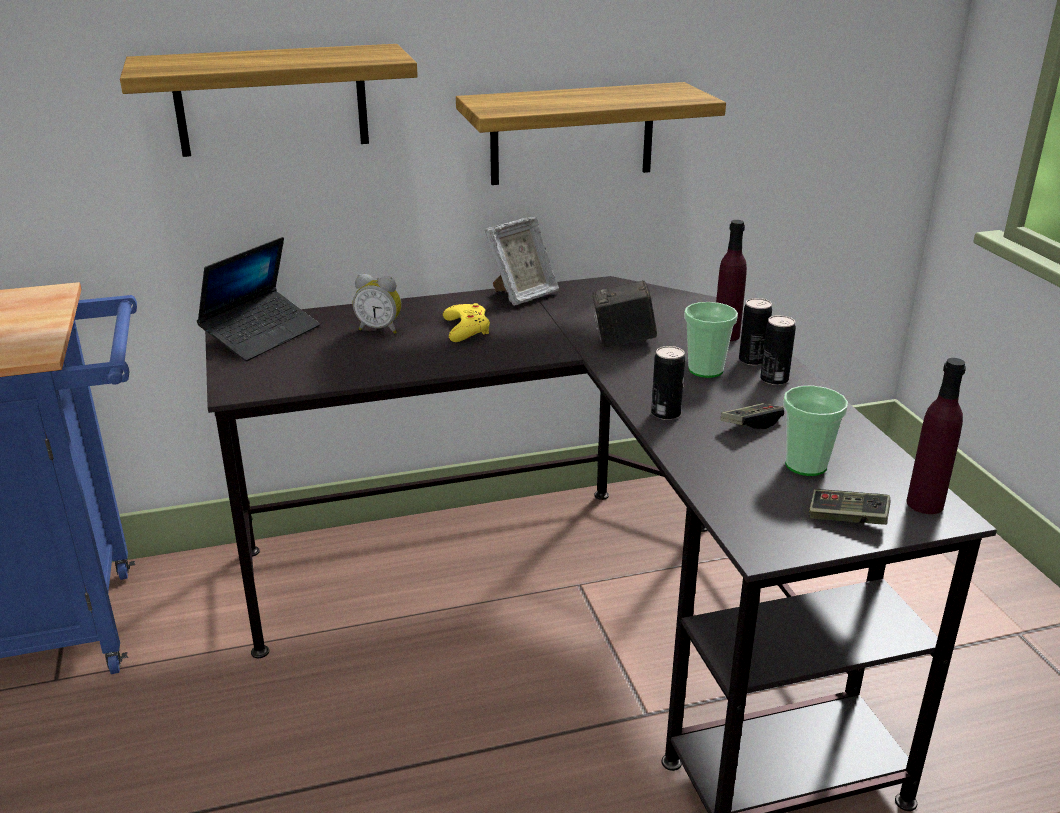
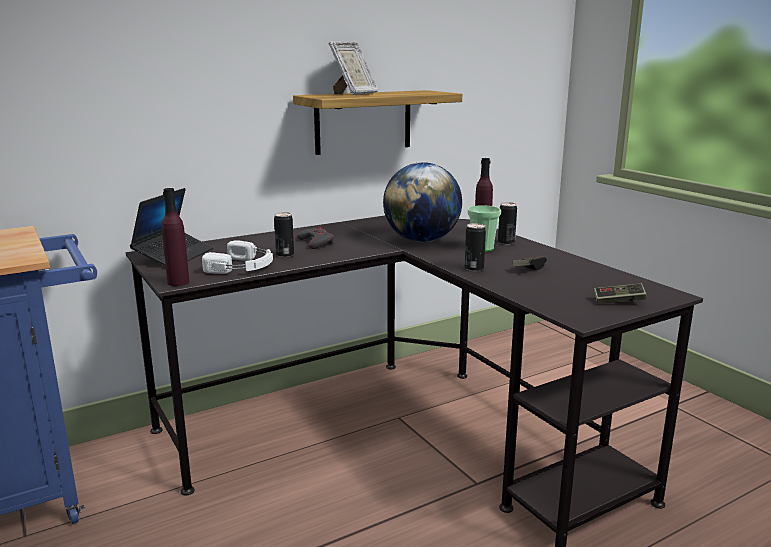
camera: 15 degrees left, 10 degrees down
(272, 100) = (174, 95): shelf -> none
(340, 369) = (243, 267): none -> white headphones
(380, 329) = (257, 247): alarm clock -> none
(466, 328) = (316, 242): yellow game controller -> grey game controller
(522, 295) = (341, 226): picture frame -> picture frame (354, 94)
(623, 341) = (421, 240): camera -> globe
(774, 379) = (526, 249): can -> can (285, 255)
(806, 465) = (575, 282): cup -> none
(925, 504) = (655, 291): purple bottle -> purple bottle (178, 282)

